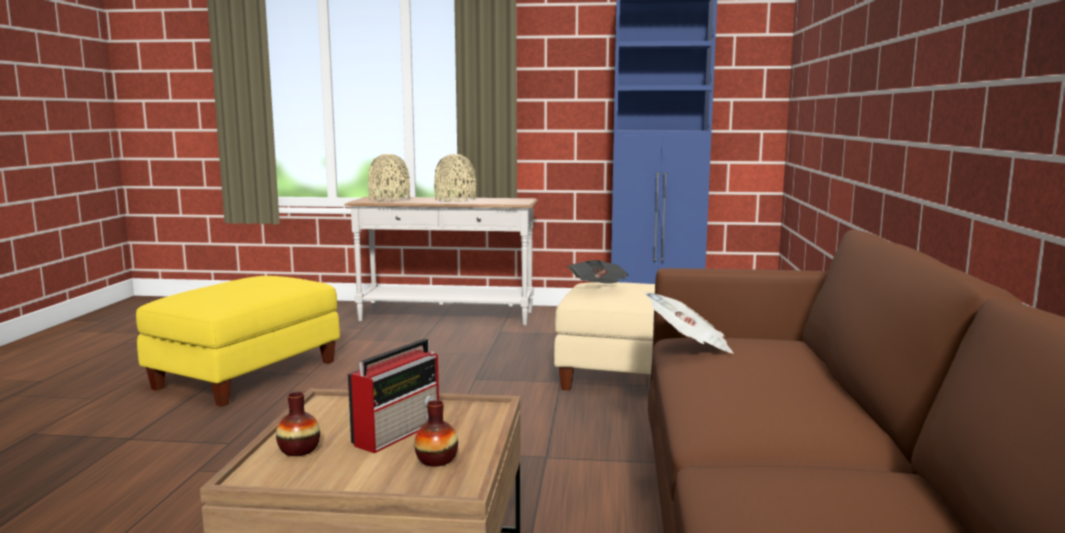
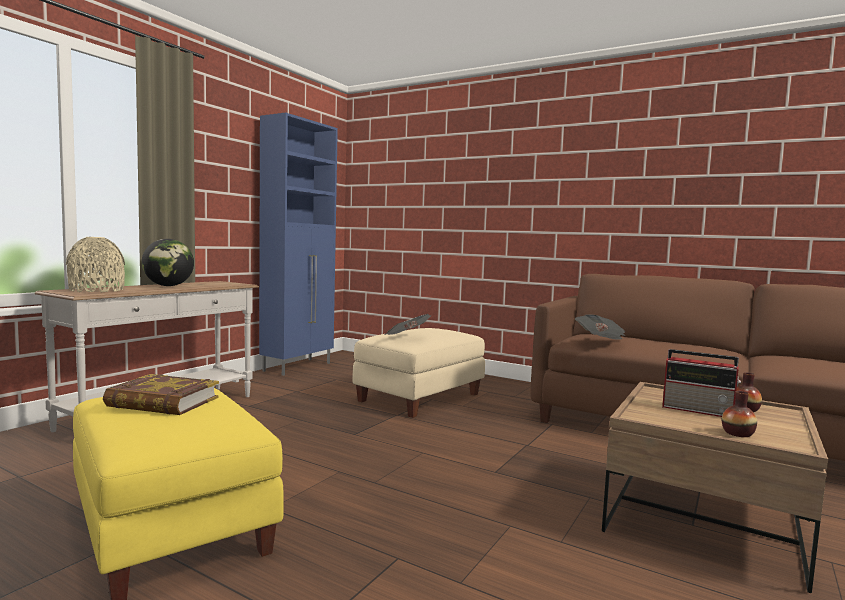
camera: 65 degrees left, 5 degrees down
(247, 283) = (163, 402): none -> book
(399, 432) = (699, 410): radio -> radio turned 150 degrees clockwise
(455, 199) = (168, 286): beige vase -> globe

